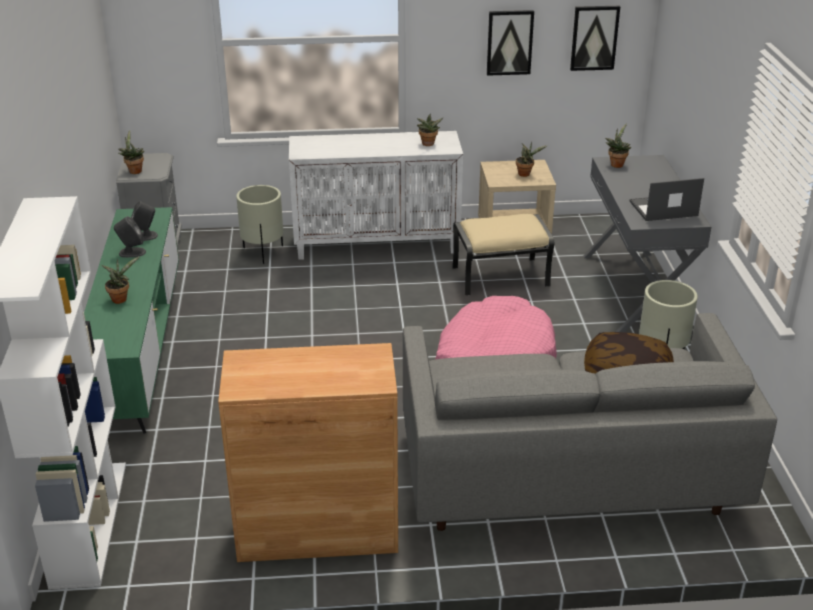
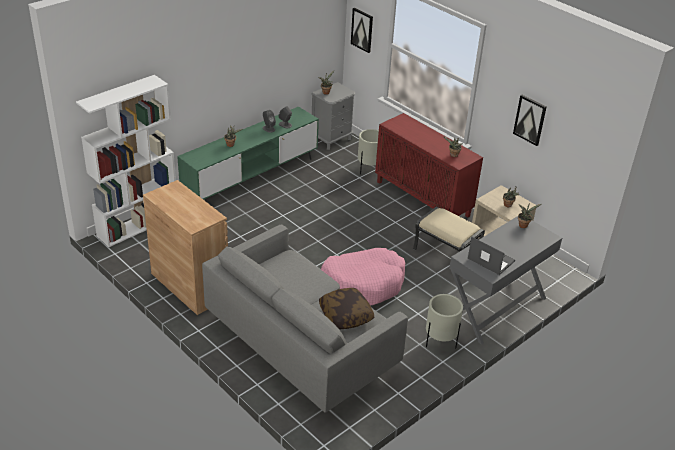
camera: 50 degrees right, 5 degrees up
(377, 244) = (423, 199): white cabinet -> red cabinet
(594, 37) = (579, 143): picture -> picture (362, 30)

